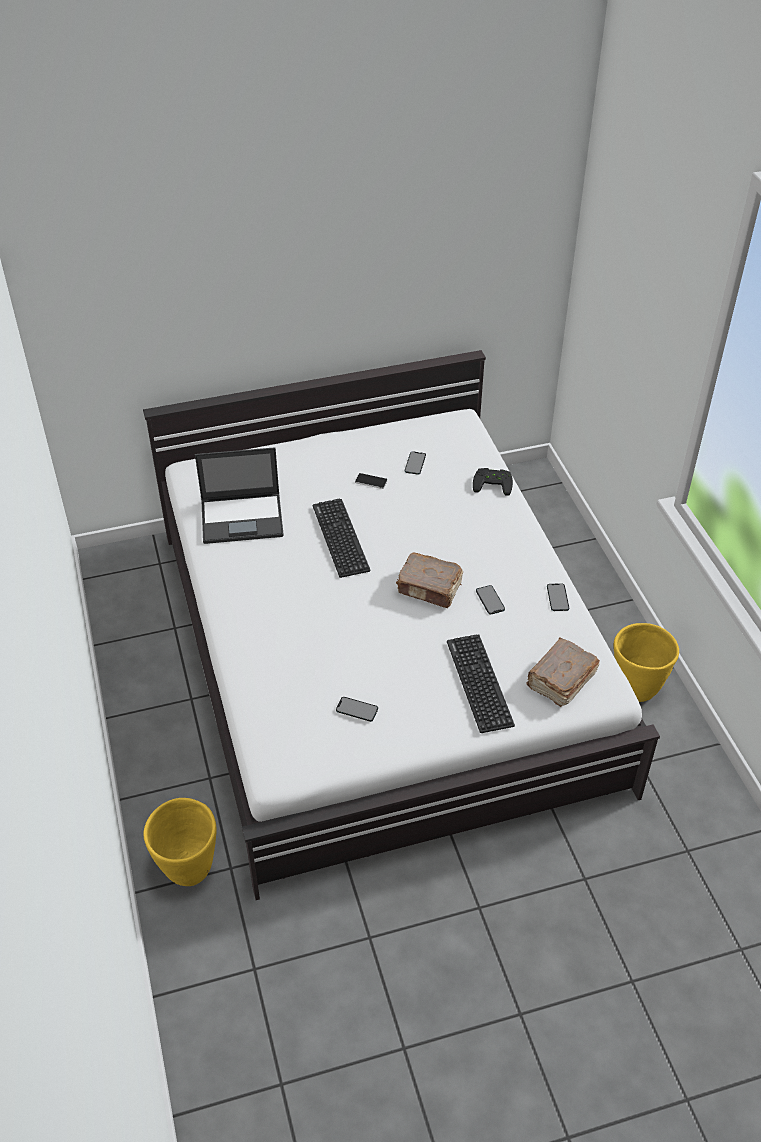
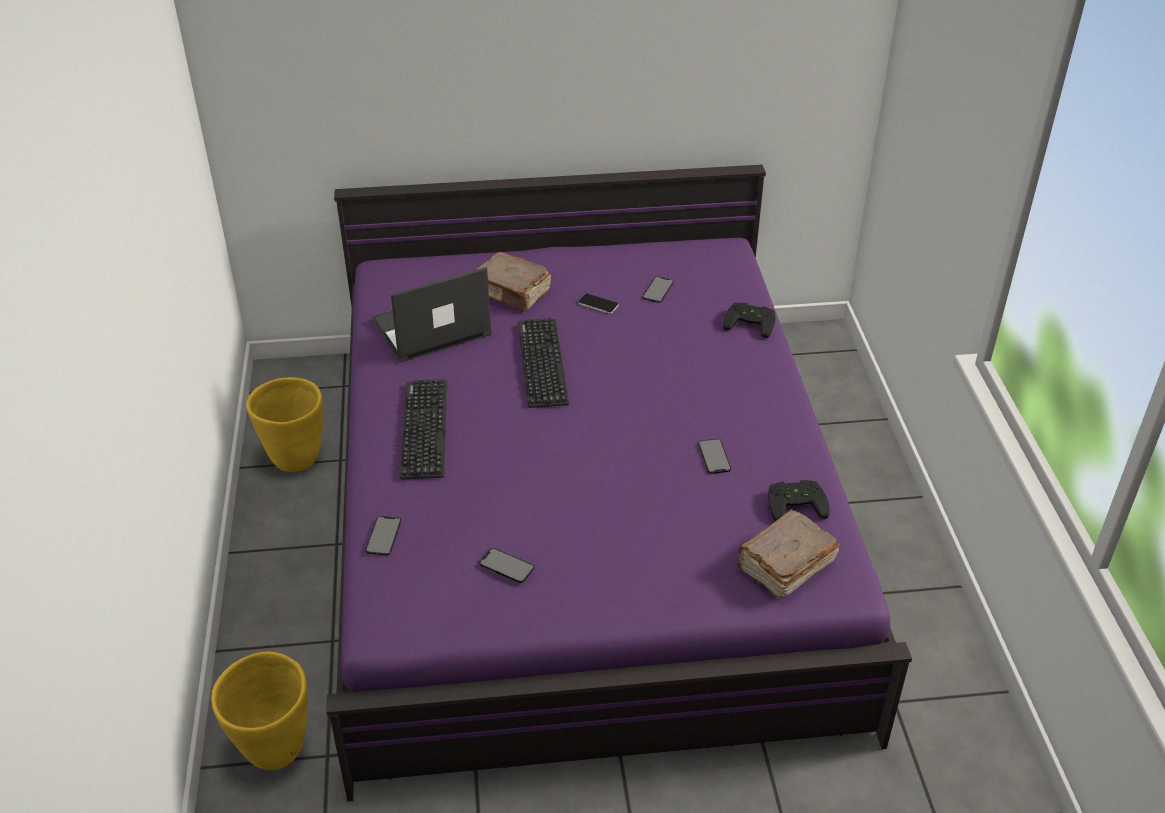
camera: 10 degrees right, 5 degrees down
(243, 518) = (430, 328): laptop -> laptop turned 150 degrees clockwise
(380, 653) = (583, 521): white bed -> purple bed
(430, 588) = (639, 434): brown book -> brown book (512, 293)
(479, 683) = (675, 555): keyboard -> keyboard (424, 429)
(557, 597) = (804, 464): phone -> phone (383, 536)
(558, 629) = (795, 502): none -> black game controller
(636, 688) = (906, 606): yellow planter -> yellow planter (295, 458)

